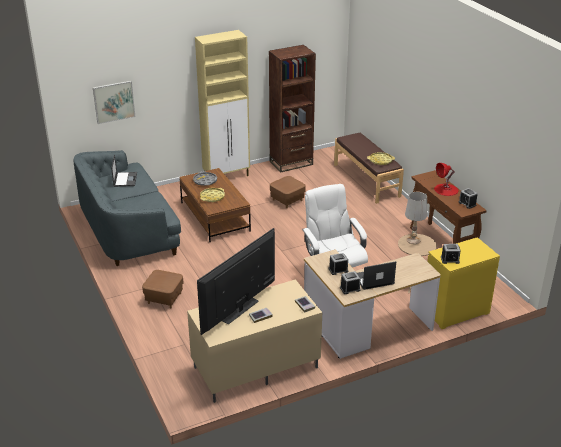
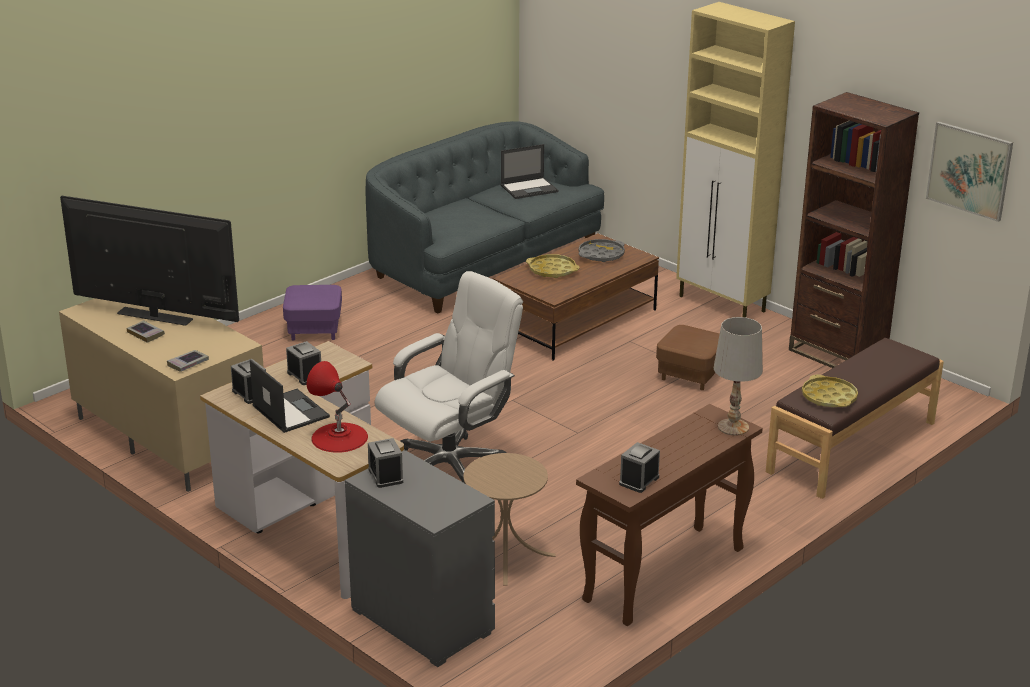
camera: 70 degrees right, 5 degrees down
(114, 102) = (590, 63): picture -> picture (969, 170)
(164, 298) = (314, 329): brown ottoman -> purple ottoman
(413, 240) = (517, 468): white table lamp -> white table lamp (732, 427)
(446, 189) = (683, 449): red table lamp -> red table lamp (339, 437)
(455, 311) = (421, 620): yellow dresser -> grey dresser

